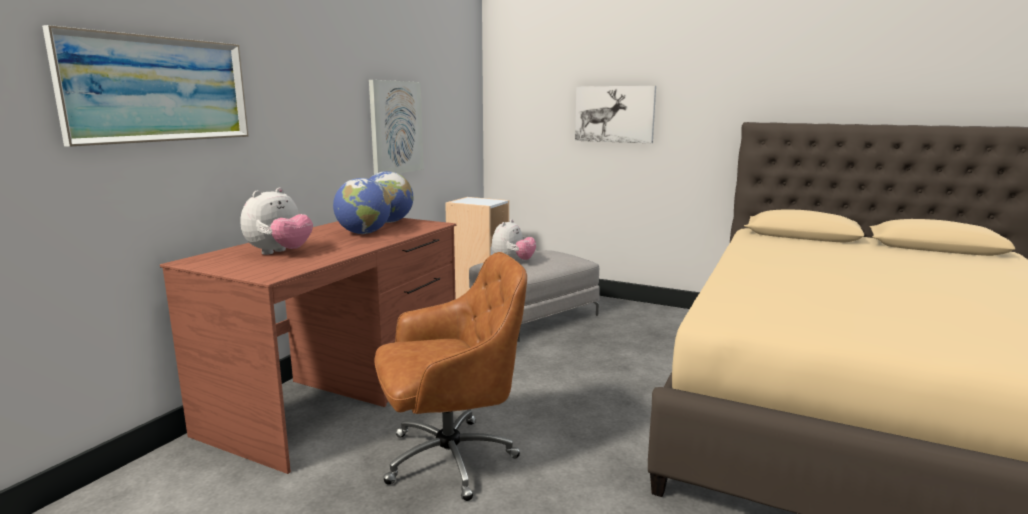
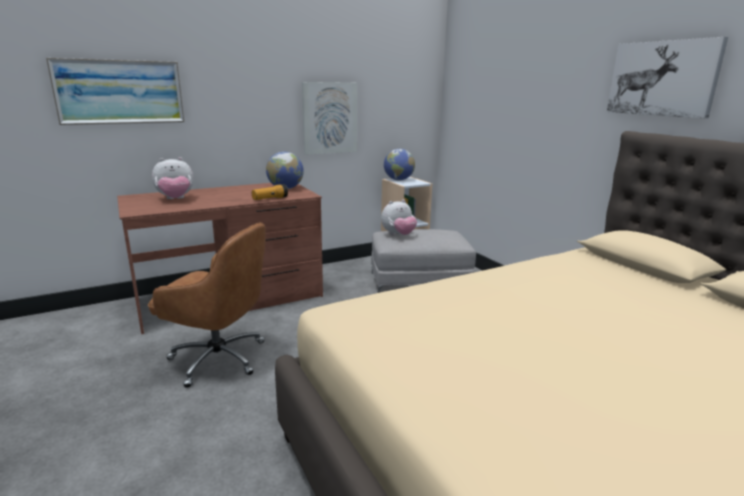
camera: 35 degrees right, 5 degrees up
(363, 233) = (249, 194): globe -> globe (398, 180)
(408, 234) = (270, 199): none -> flashlight
(614, 114) = (526, 114): picture -> picture (662, 78)

